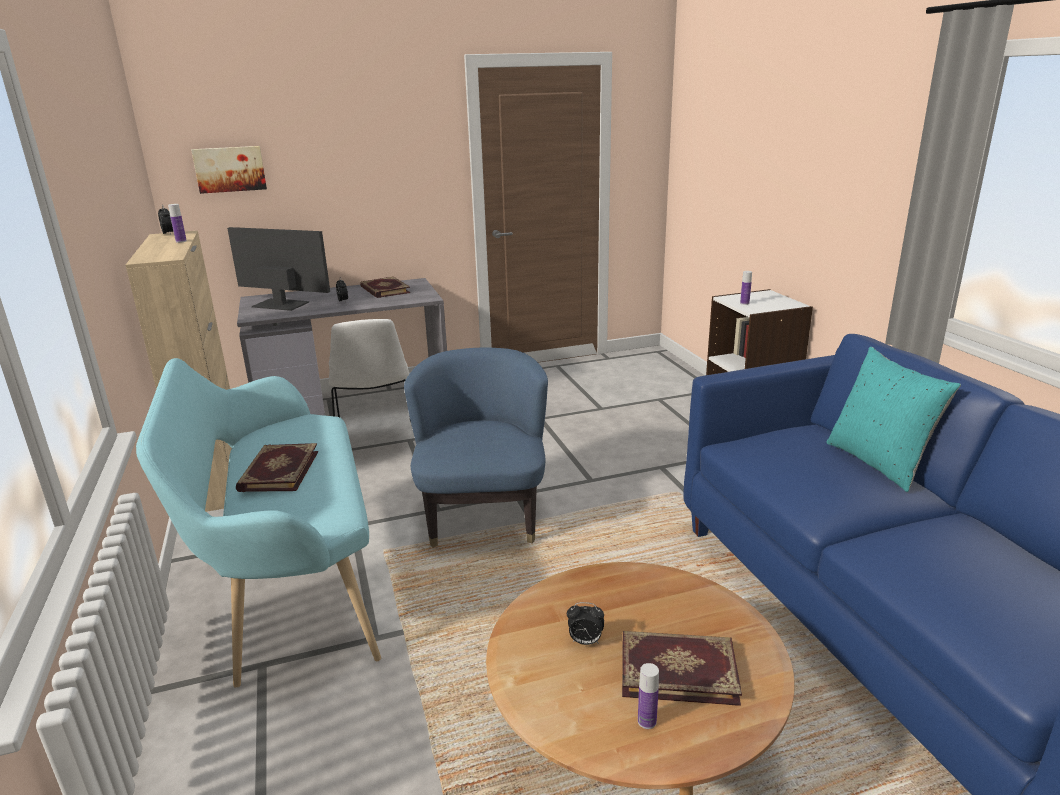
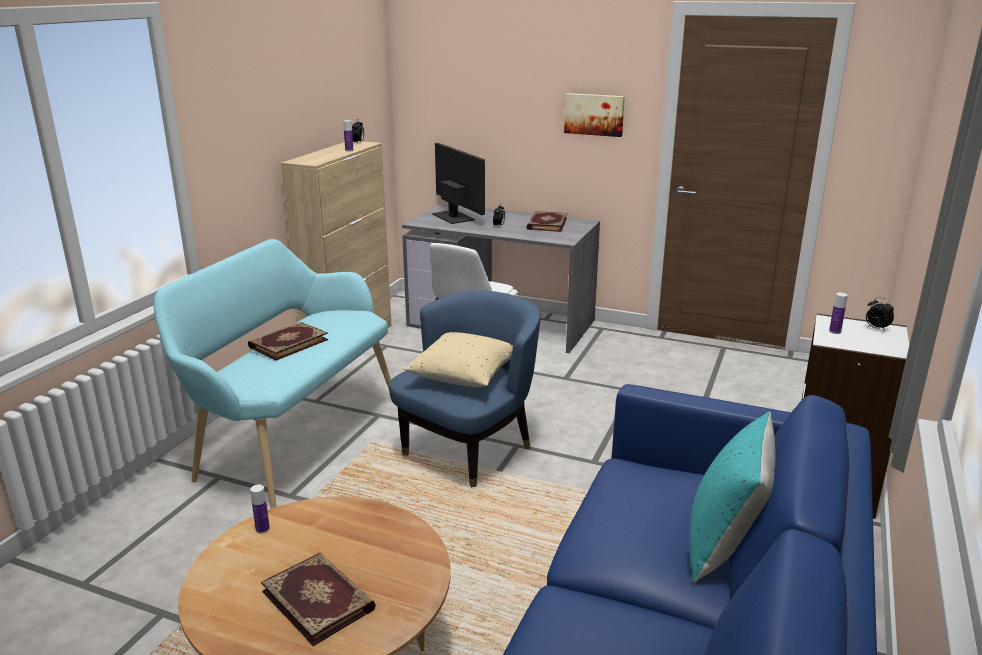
camera: 40 degrees right, 0 degrees up
(230, 169) = (448, 93): picture -> picture (594, 114)
(482, 438) = (463, 376): none -> beige pillow
(585, 641) = (300, 547): alarm clock -> alarm clock (876, 328)
(647, 721) = (249, 614): bottle -> bottle (262, 529)

